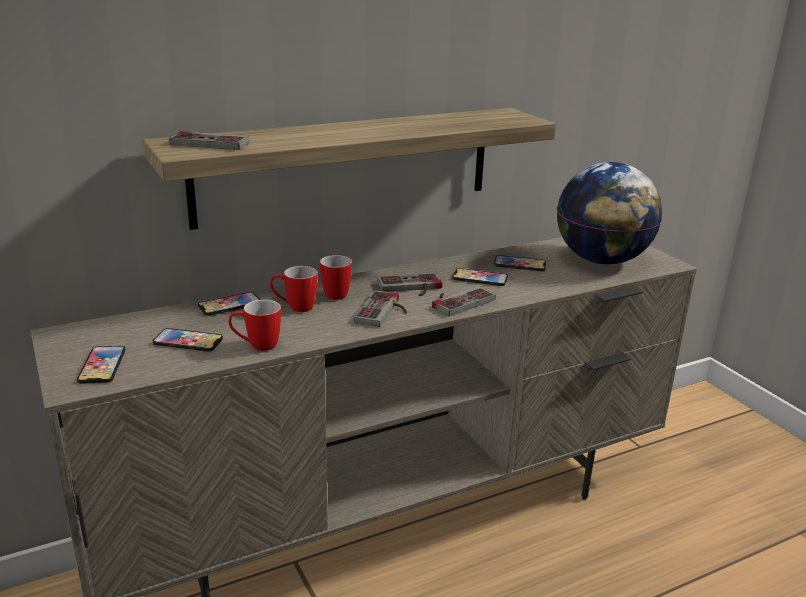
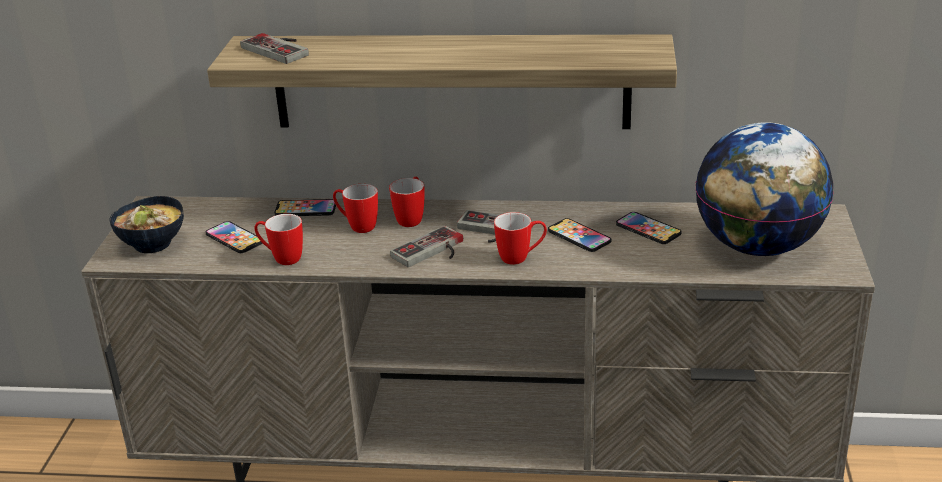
camera: 35 degrees right, 5 degrees up
(102, 366) = (151, 244): phone -> bowl
(458, 300) = (521, 258): game controller -> mug

